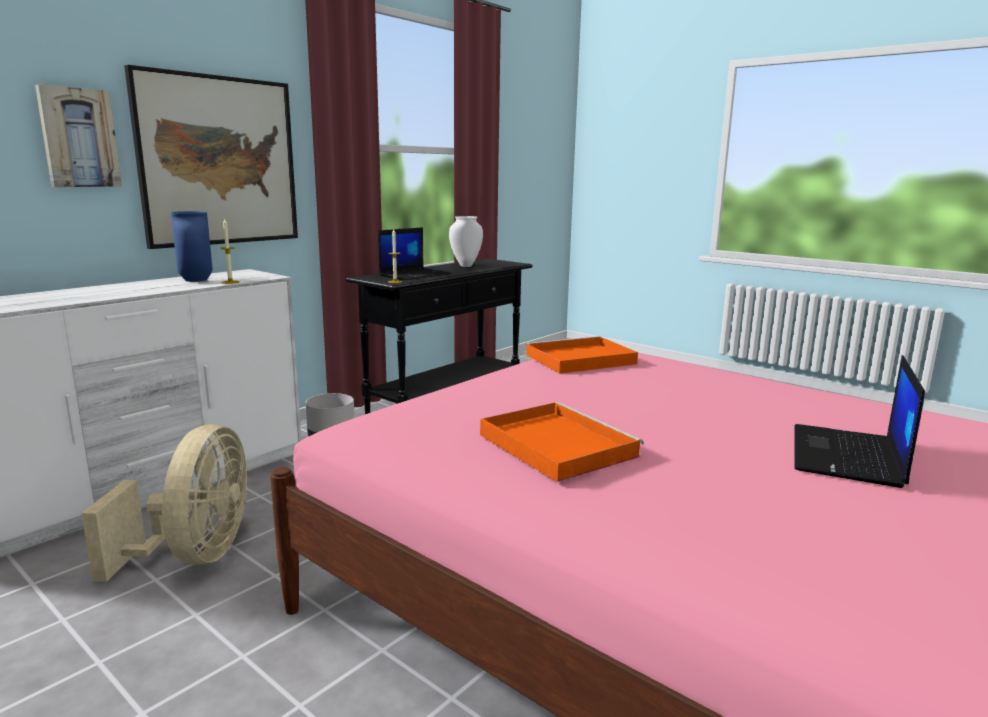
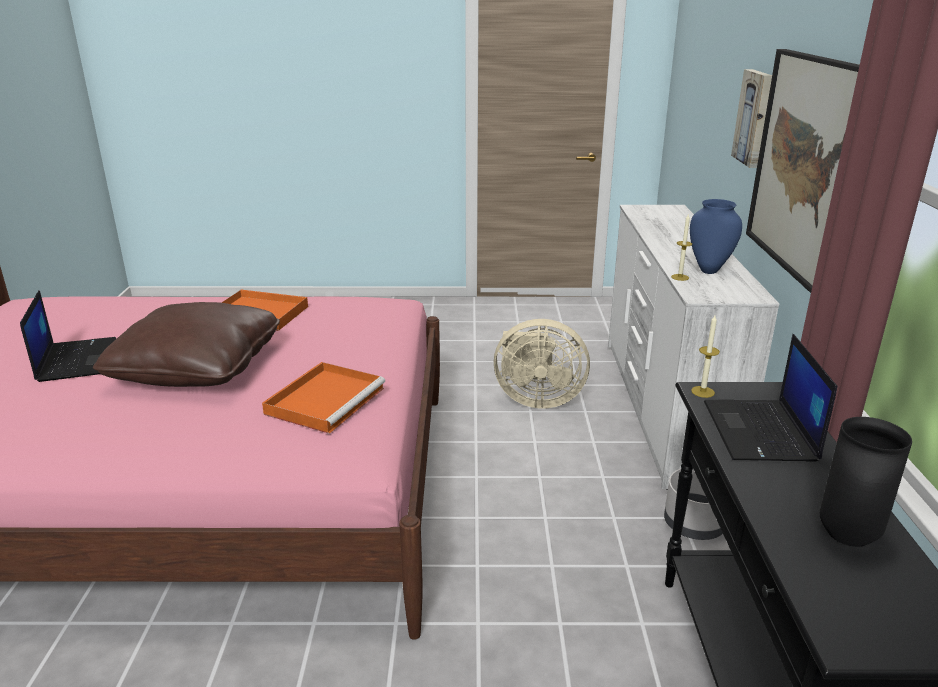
camera: 140 degrees right, 10 degrees up
(195, 555) = (536, 399): beige fan -> beige fan turned 45 degrees counterclockwise
(466, 266) = (845, 536): white vase -> black vase
(680, 405) = (197, 368): none -> brown pillow

